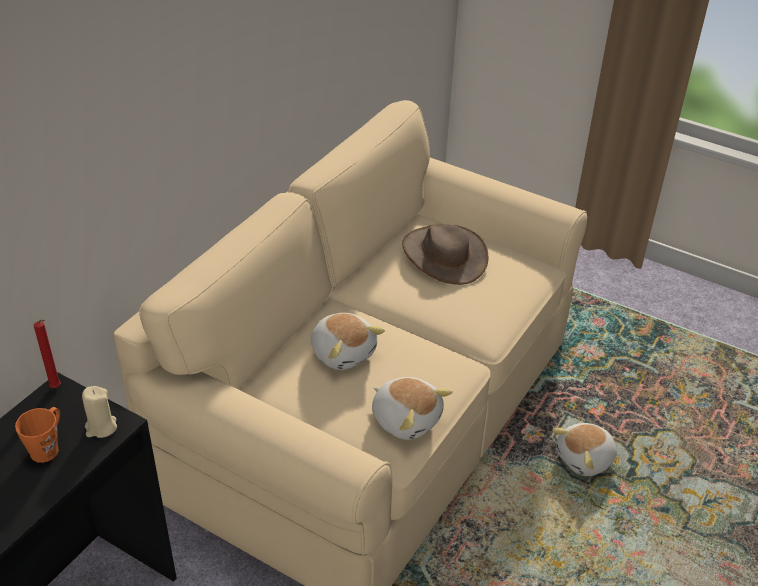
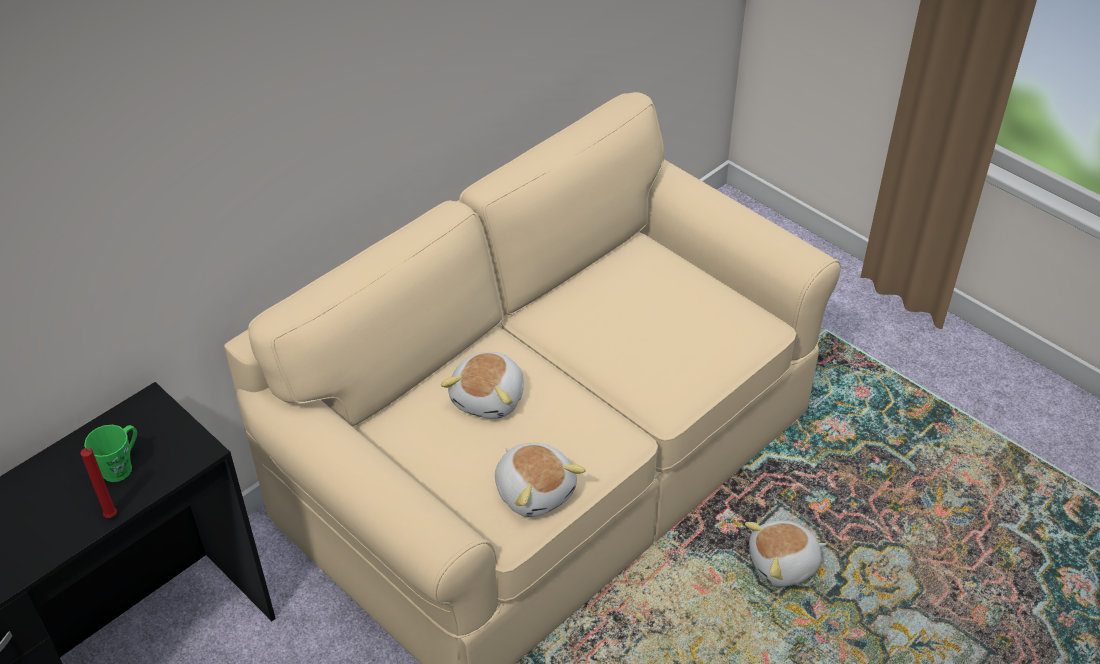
camera: 15 degrees right, 5 degrees up
(48, 447) = (122, 466): orange mug -> green mug
(57, 388) = (149, 400): red candle -> red candle (112, 517)
(101, 427) = (181, 452): beige candle -> none
(343, 352) = (489, 398): plush toy -> plush toy turned 45 degrees clockwise
(444, 255) = (650, 292): brown hat -> none

